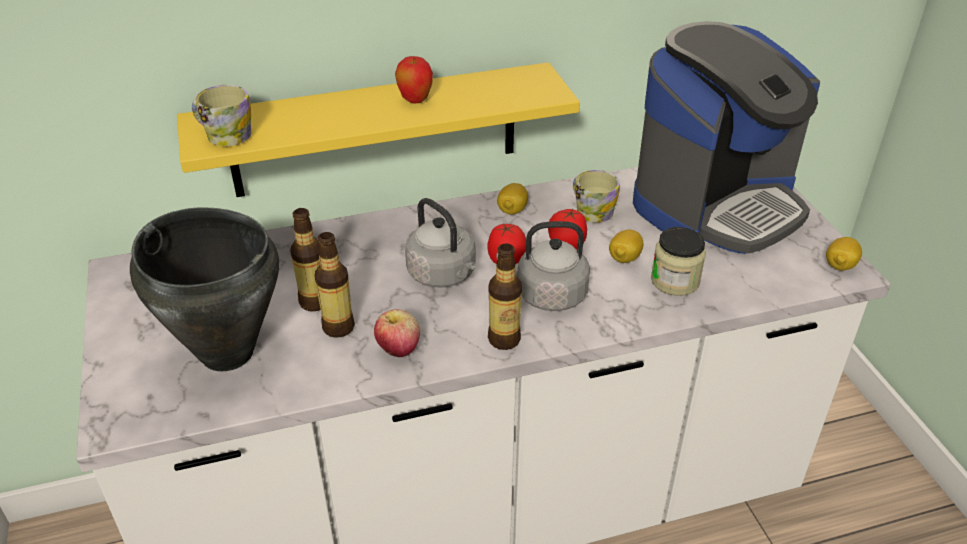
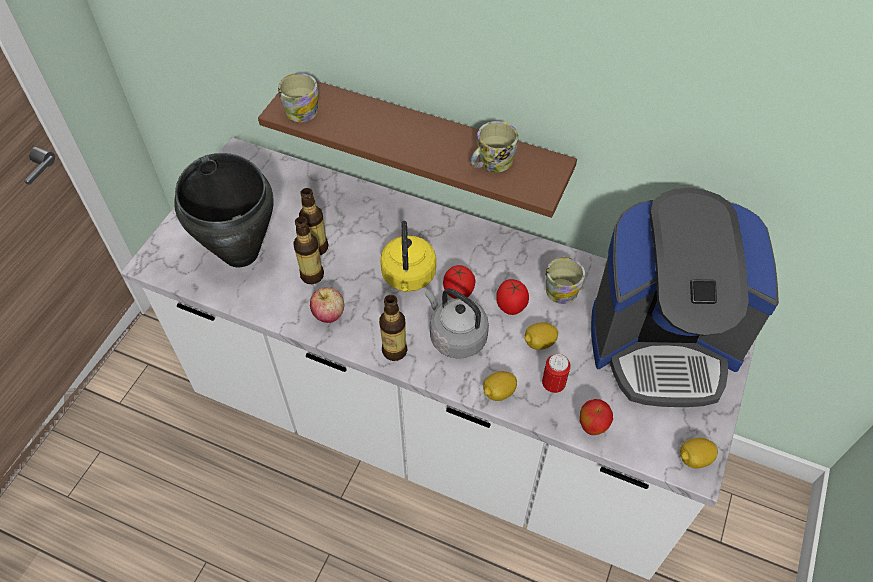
camera: 40 degrees right, 15 degrees up
(375, 131) = (429, 144): yellow shelf -> brown shelf
(415, 100) = (441, 144): apple -> apple (592, 427)
(444, 275) = (408, 277): grey kettle -> yellow kettle
(481, 94) = (491, 163): none -> mug
(512, 210) = (506, 253): lemon -> lemon (498, 392)
(675, 281) = (553, 384): jar -> can

